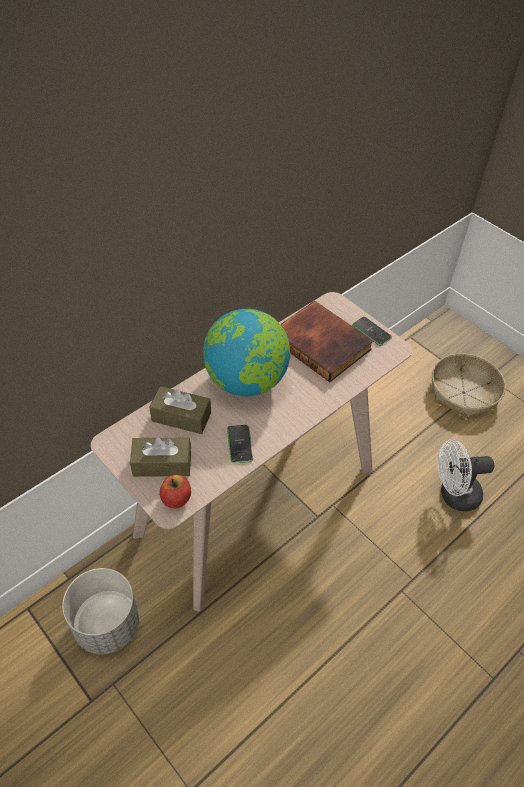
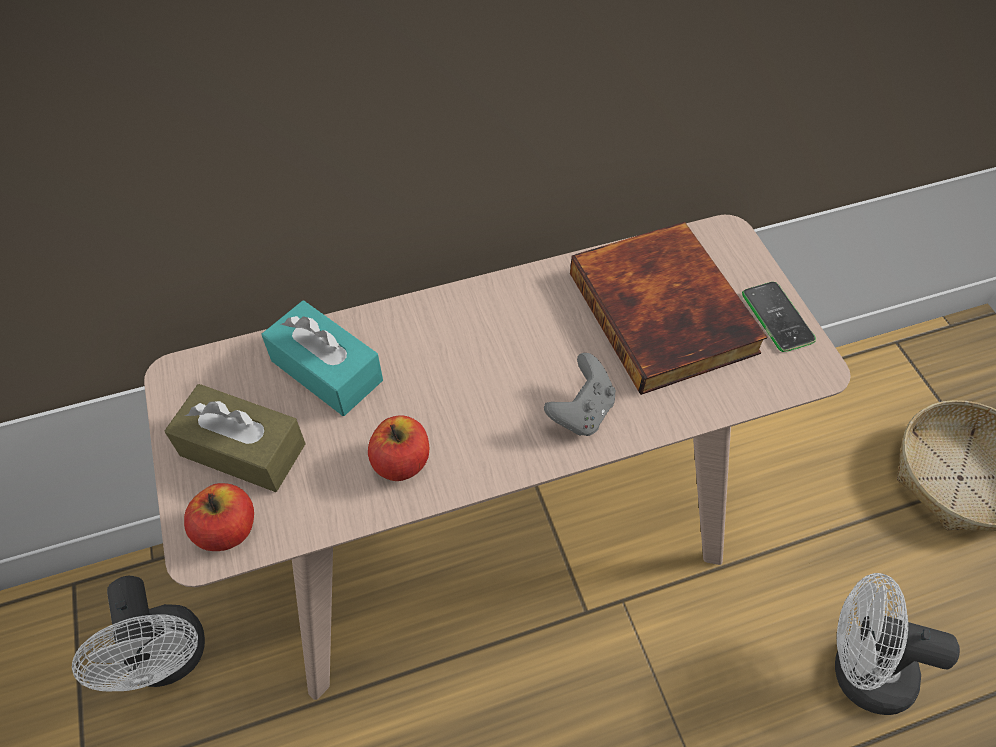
camera: 25 degrees right, 5 degrees up
(107, 624) = (169, 660): grey planter -> white fan
(181, 417) = (326, 370): brown tissue box -> turquoise tissue box
(239, 444) = (402, 462): phone -> apple
(246, 381) = (480, 340): globe -> none
(308, 397) = (581, 412): none -> grey game controller

